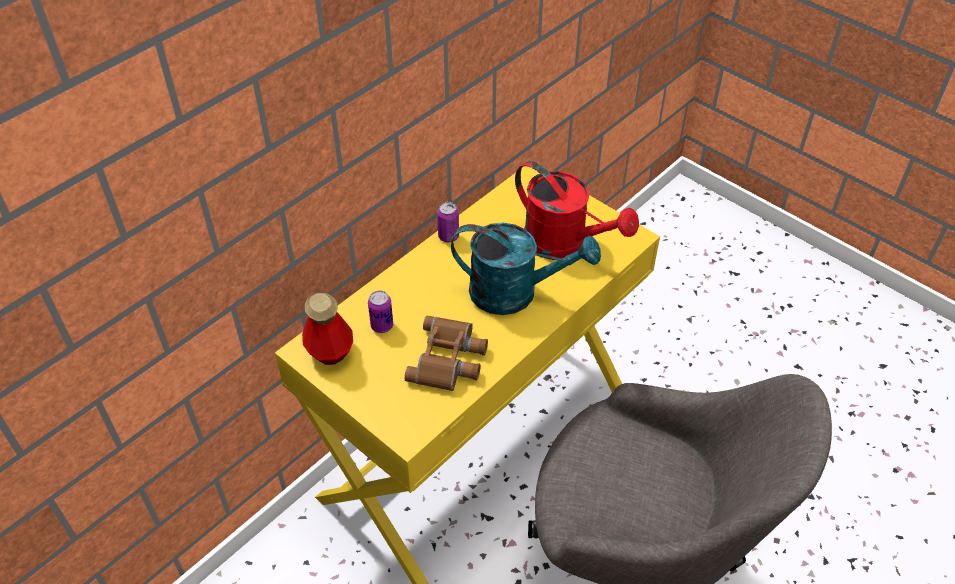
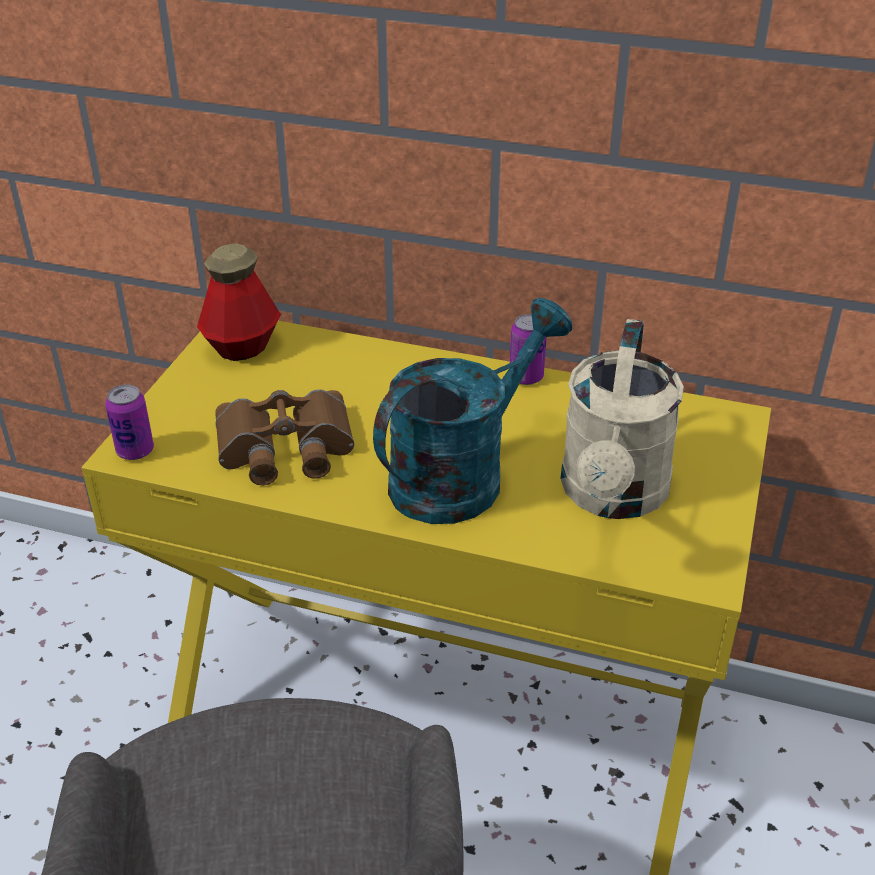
camera: 65 degrees right, 10 degrees down
(382, 326) = (311, 373): can -> can (135, 451)
(515, 293) = (461, 474): turquoise watering can -> turquoise watering can turned 120 degrees counterclockwise
(565, 244) = (613, 496): red watering can -> beige watering can

